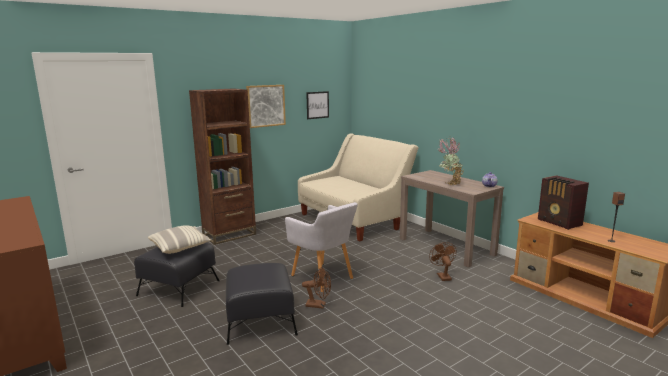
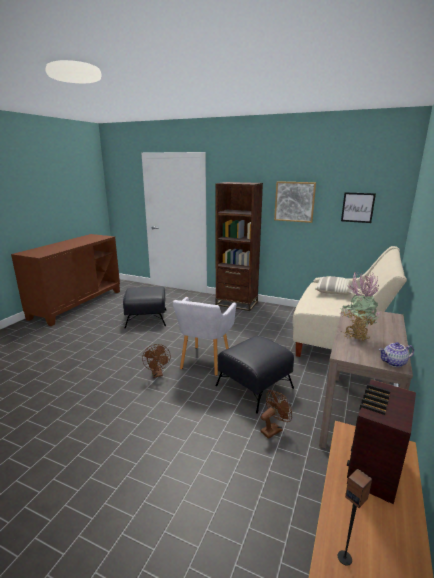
camera: 60 degrees right, 5 degrees up
(180, 247) = (145, 291): pillow -> pillow (334, 292)
(261, 320) = (122, 359): black ottoman -> black ottoman (255, 386)

